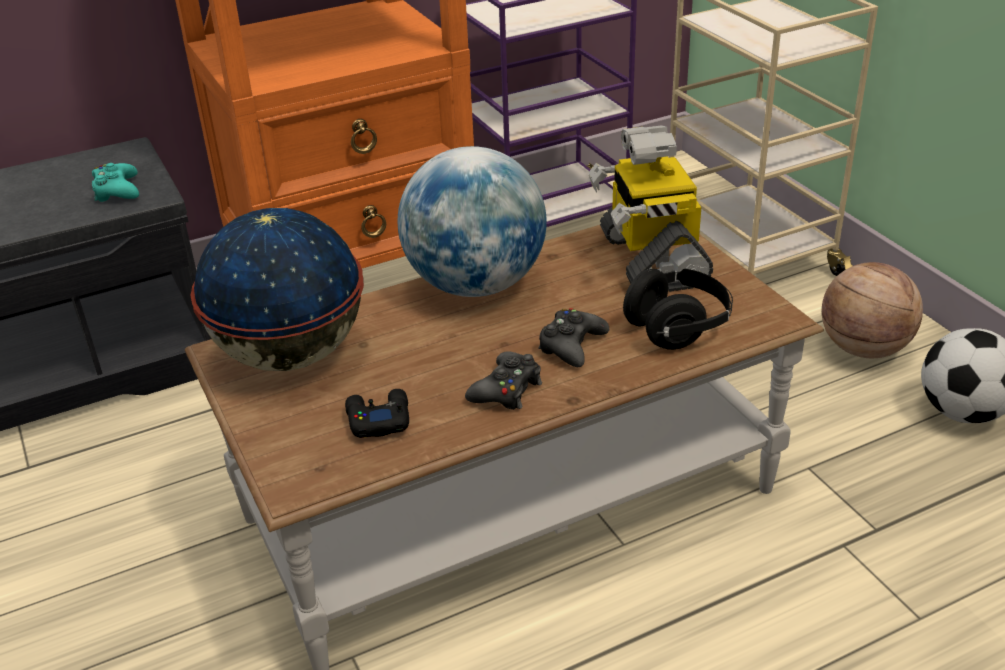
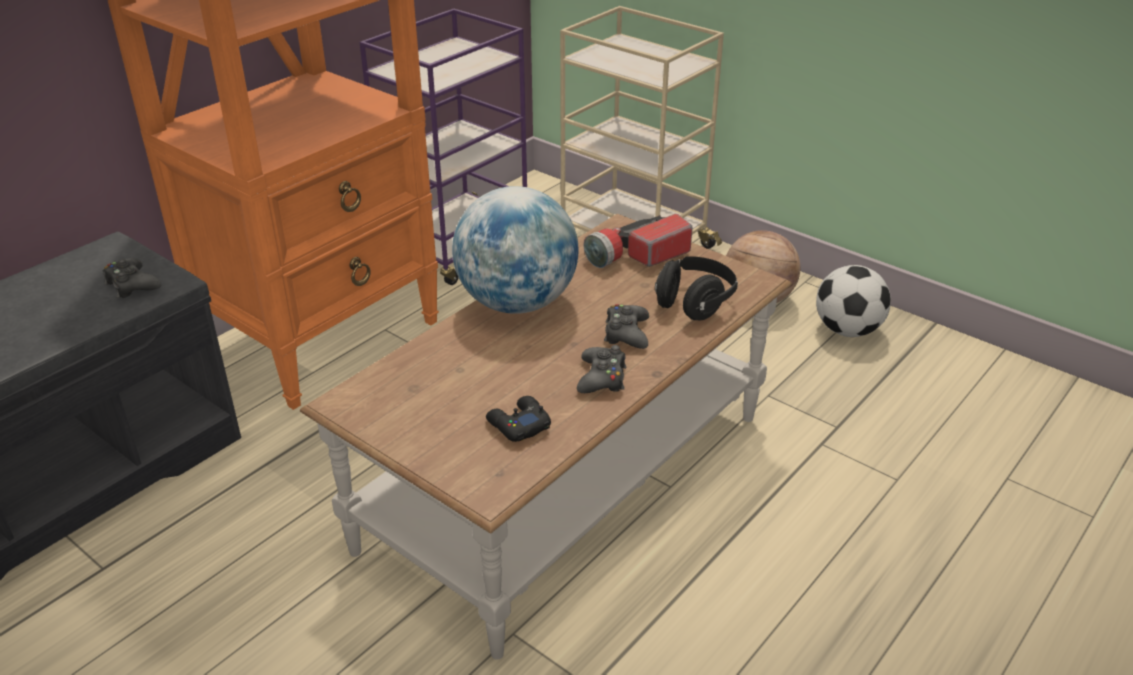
camera: 25 degrees left, 0 degrees up
(117, 191) = (132, 285): turquoise game controller -> black game controller
(289, 355) = (403, 392): globe -> none
(650, 259) = (637, 256): toy robot -> flashlight

